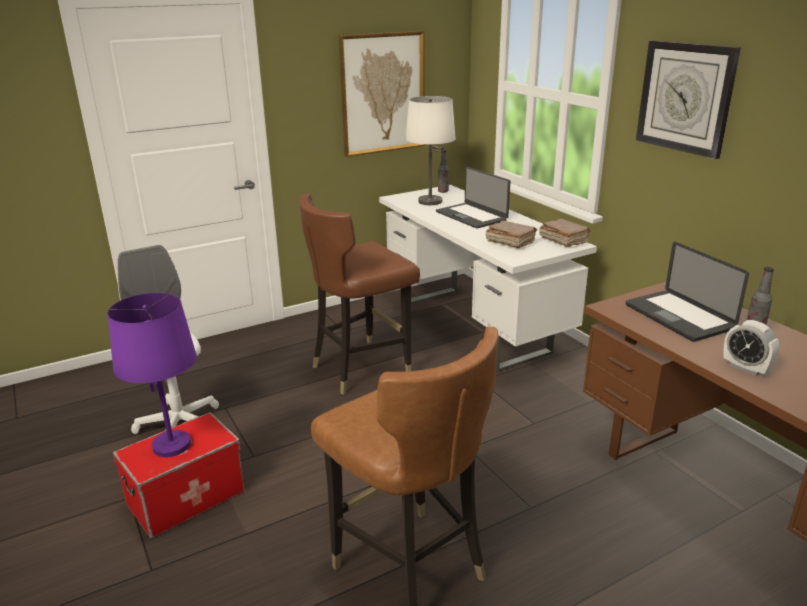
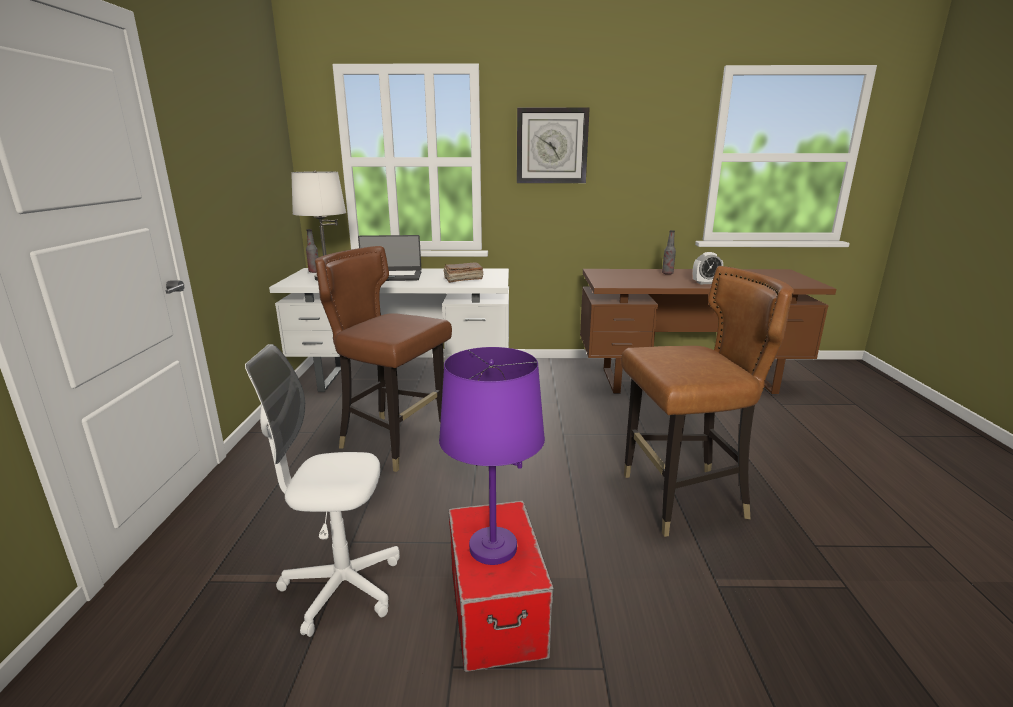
camera: 60 degrees left, 5 degrees down
(361, 368) = (394, 442): brown chair -> brown chair turned 120 degrees clockwise
(382, 93) = (250, 171): picture -> none
(563, 240) = (485, 271): brown book -> none
(678, 317) = (634, 278): laptop -> none

